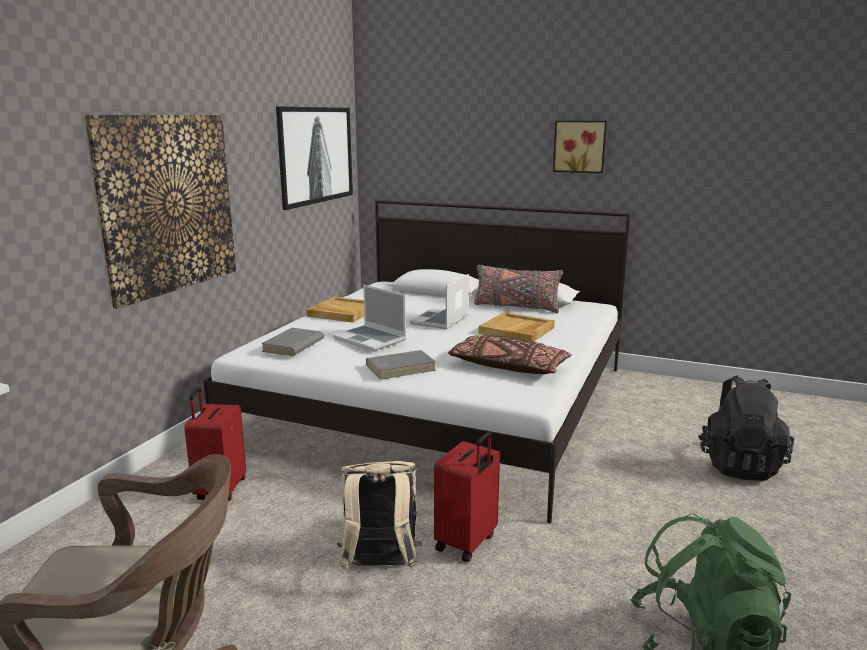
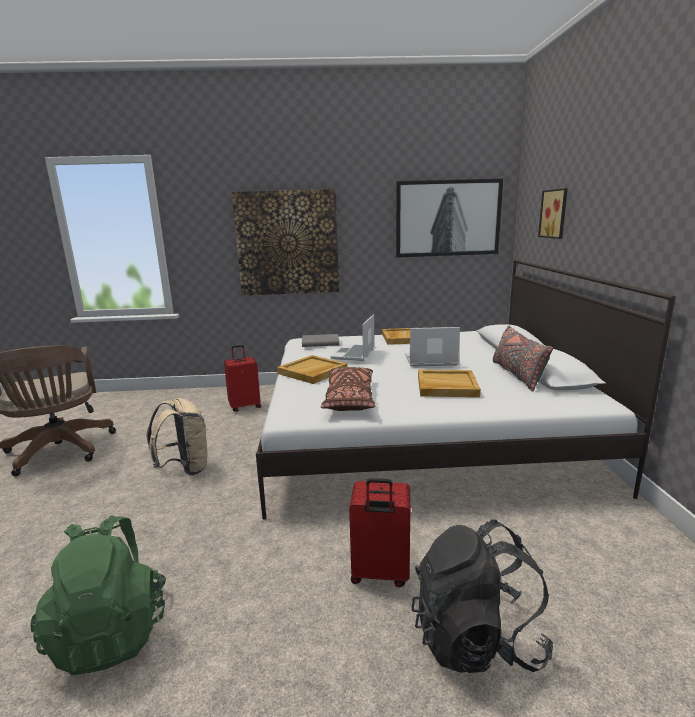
camera: 65 degrees right, 0 degrees up
(401, 367) = (312, 372): grey book -> beige tray
(467, 543) = (221, 490): red suitcase -> red suitcase (380, 574)
(579, 146) = (644, 204): picture -> picture (555, 213)

